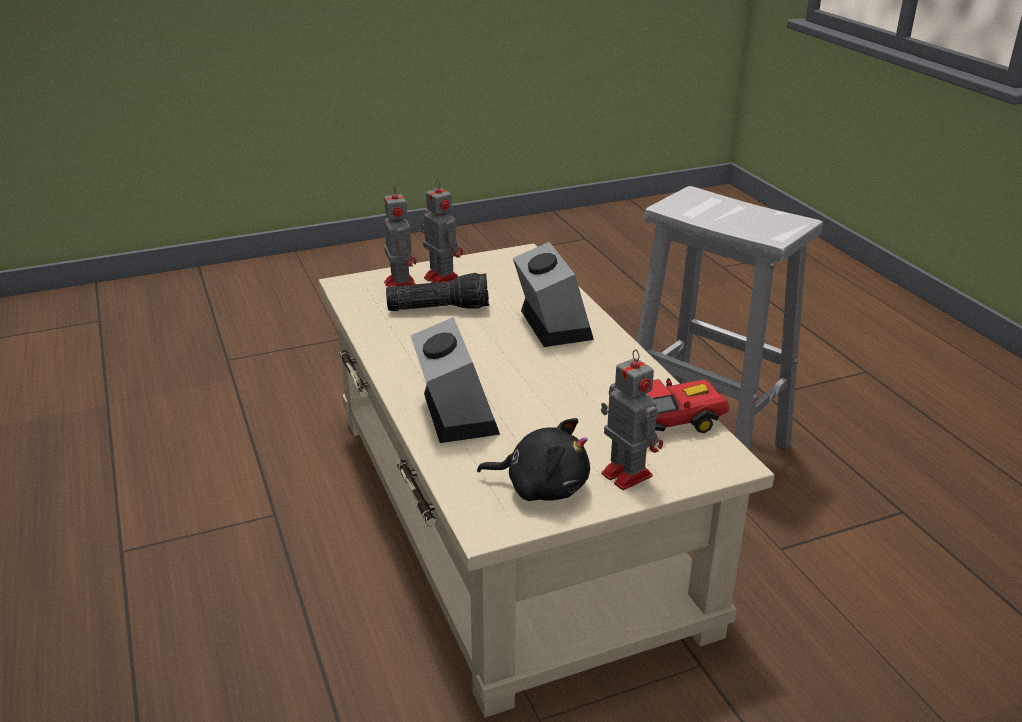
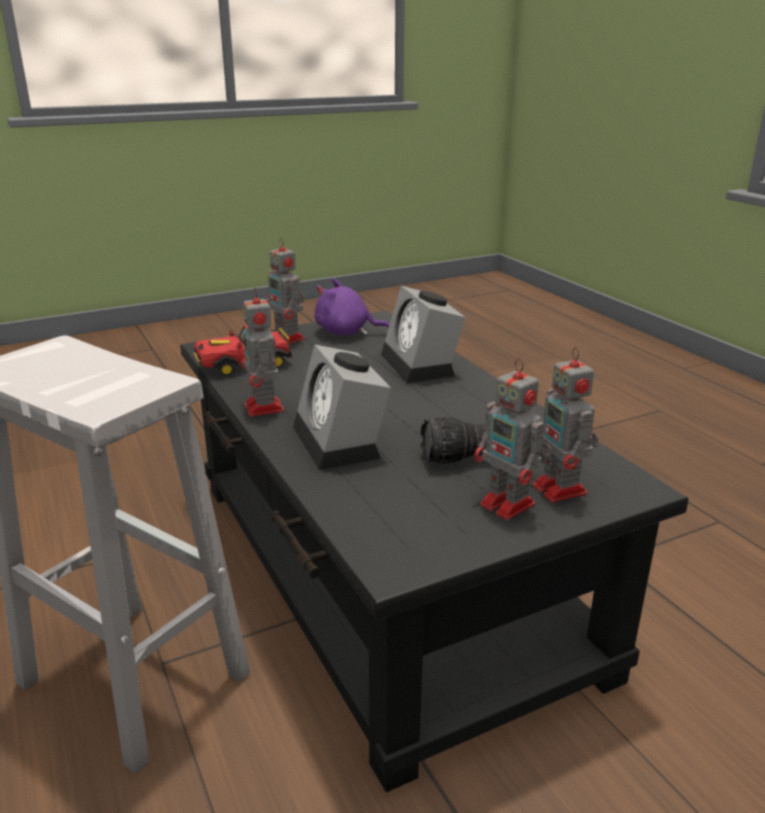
camera: 175 degrees right, 5 degrees down
(510, 514) = (383, 571): beige coffee table -> black coffee table
(542, 486) = (346, 332): black plush toy -> purple plush toy
(624, 359) = (264, 409): none -> toy robot

